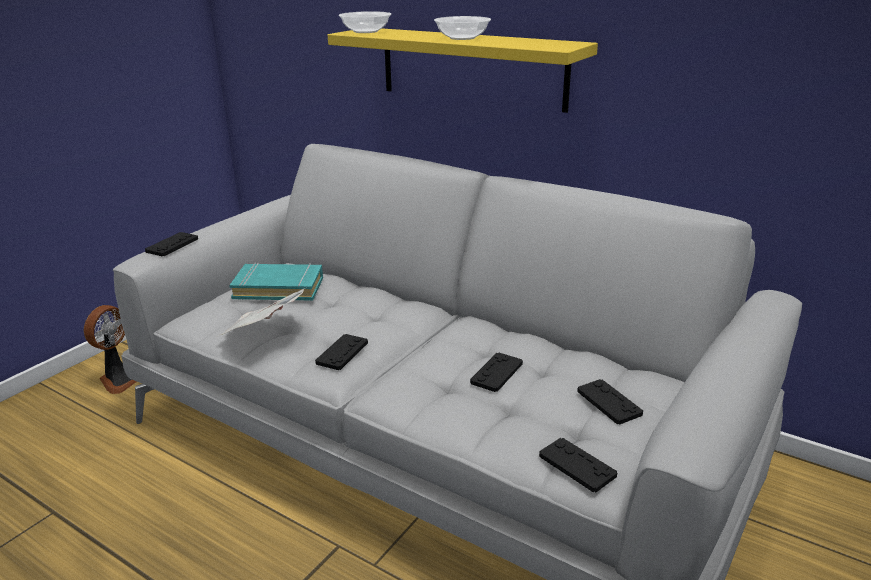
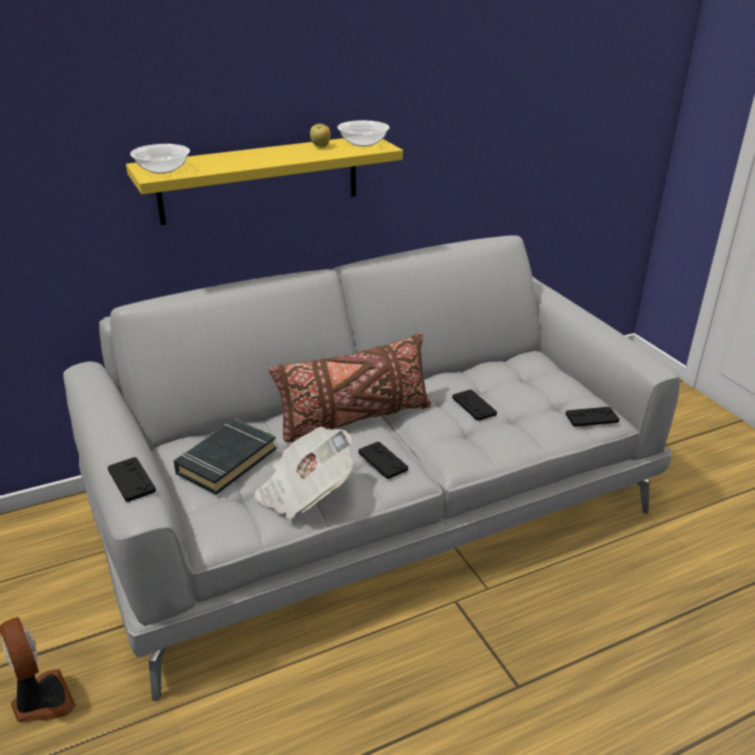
camera: 60 degrees left, 5 degrees up
(279, 288) = (226, 461): turquoise book -> black book
(402, 320) = (354, 418): none -> brown pillow
(462, 38) = (278, 155): bowl -> bowl (363, 143)
(514, 40) = (320, 146): none -> apple
(609, 402) = (542, 381): black game controller -> none

